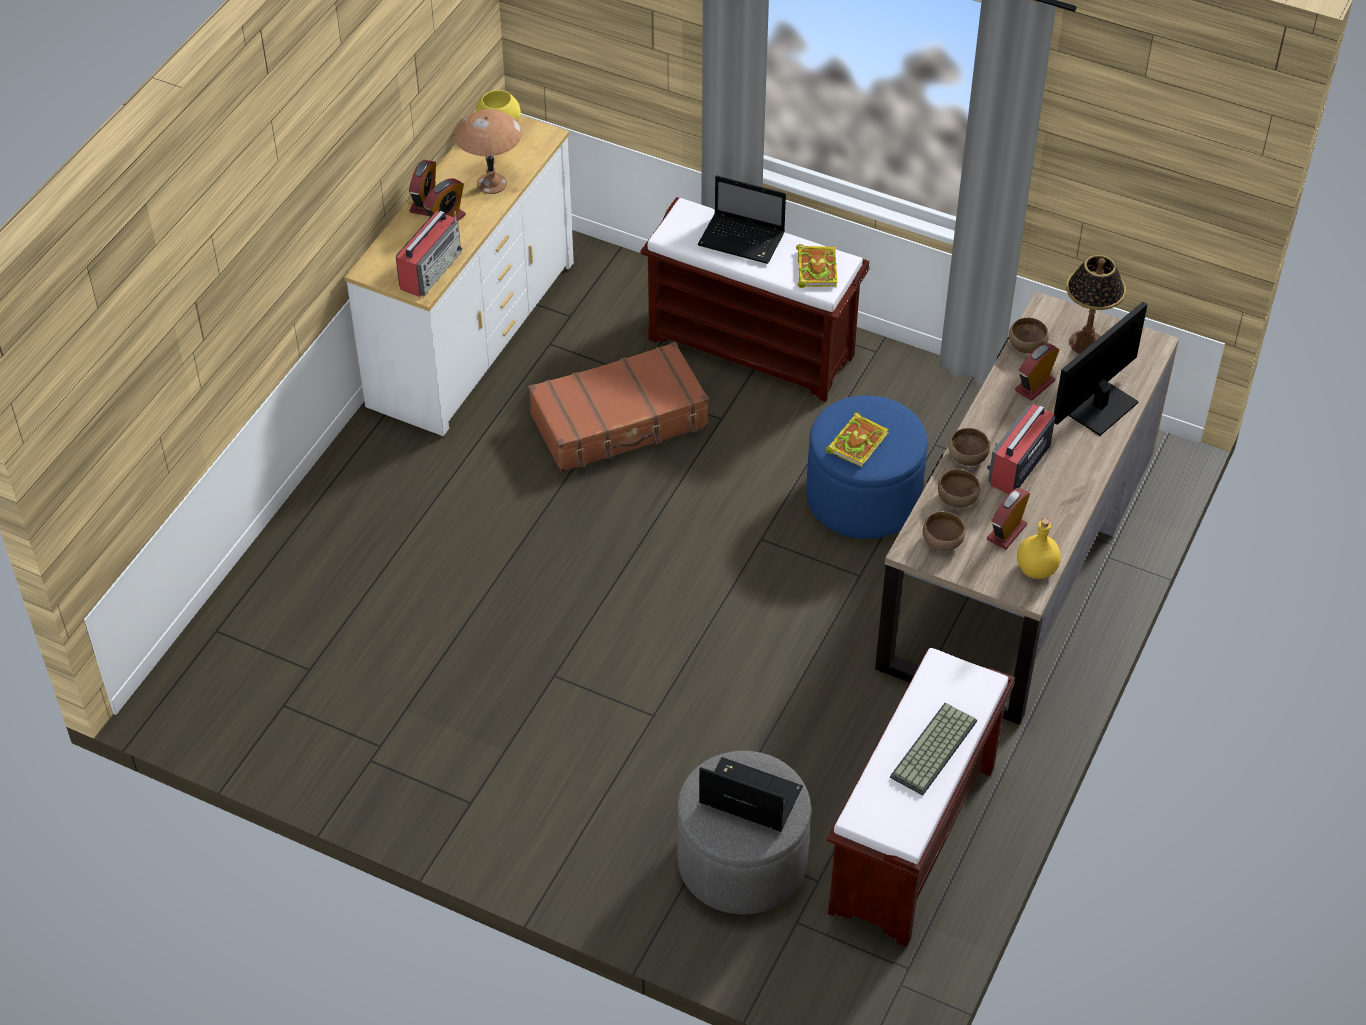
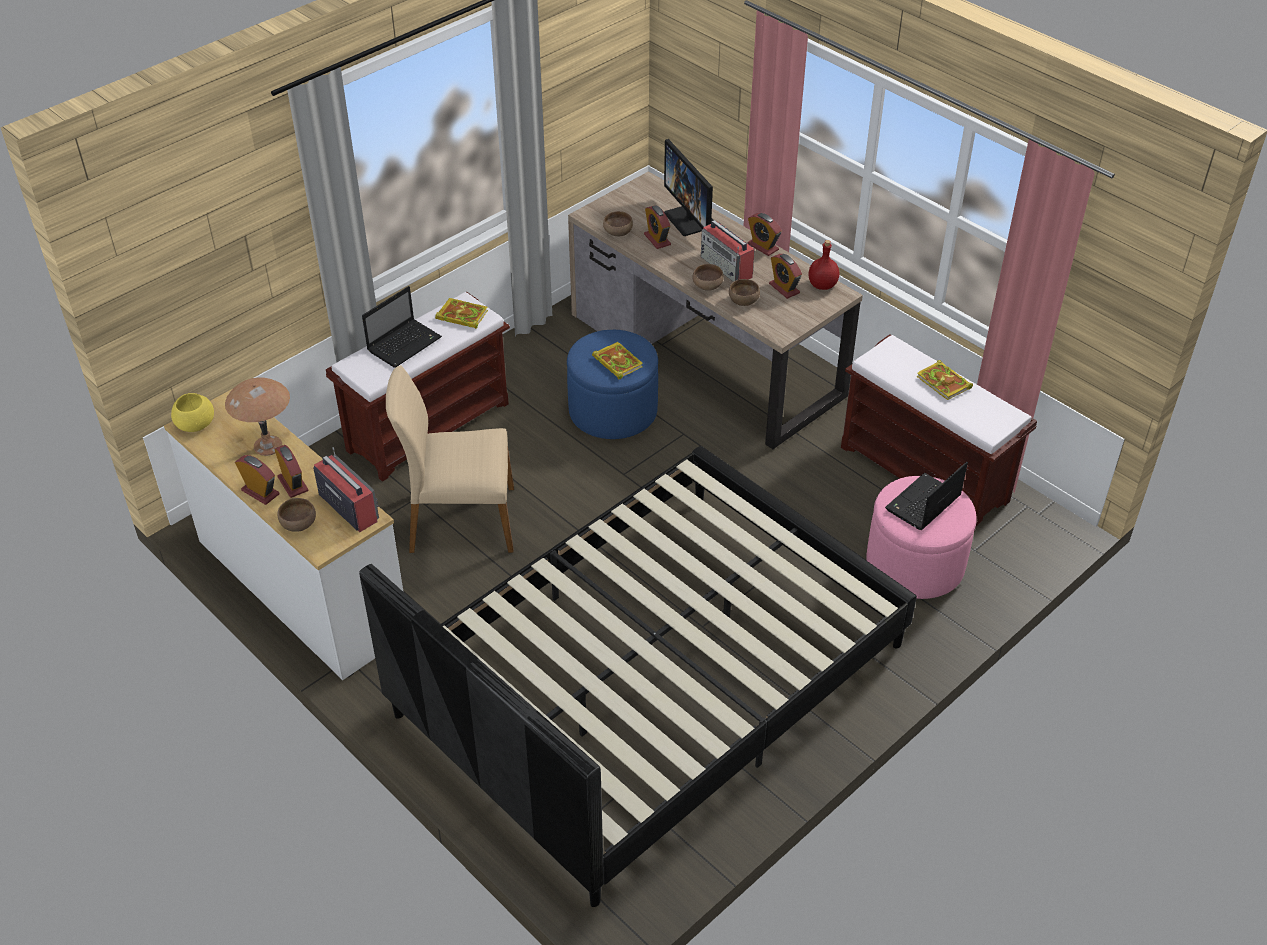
camera: 70 degrees left, 5 degrees down
(460, 650) = (650, 679): none -> black bed
(620, 422) = (460, 520): brown suitcase -> beige chair
(742, 861) = (915, 564): grey ottoman -> pink ottoman
(934, 751) = (944, 383): keyboard -> book
(943, 541) = (779, 318): brown bowl -> brown bowl (299, 523)
(1036, 570) = (823, 285): yellow bottle -> red bottle
(1083, 491) = (763, 247): none -> alarm clock
(1086, 343) = (631, 208): table lamp -> none

